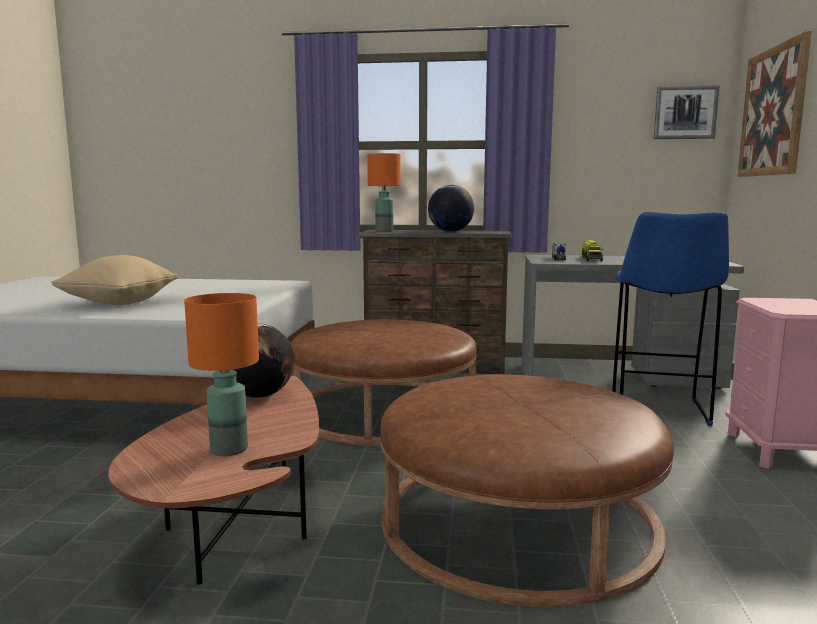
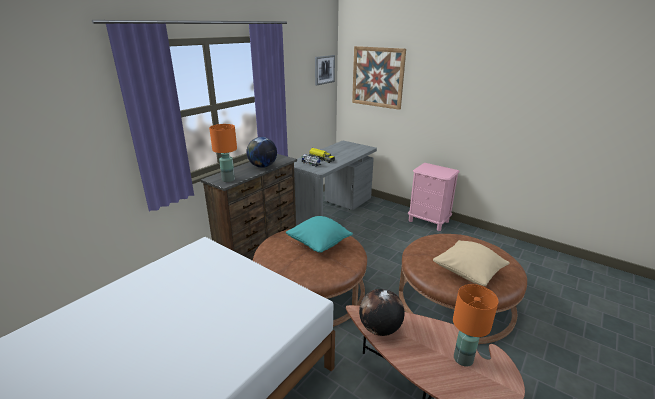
camera: 60 degrees left, 15 degrees up
(119, 303) = (201, 345): beige pillow -> beige pillow (468, 274)
(402, 332) = (319, 244): none -> turquoise pillow
(658, 410) = (376, 221): blue stool -> none

